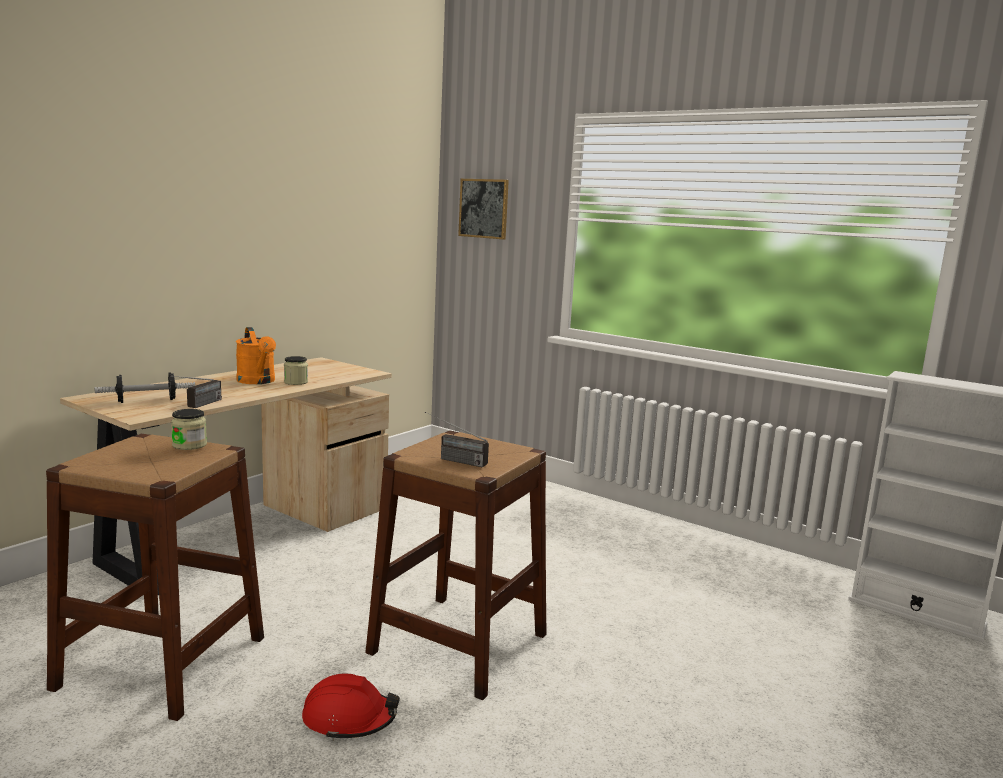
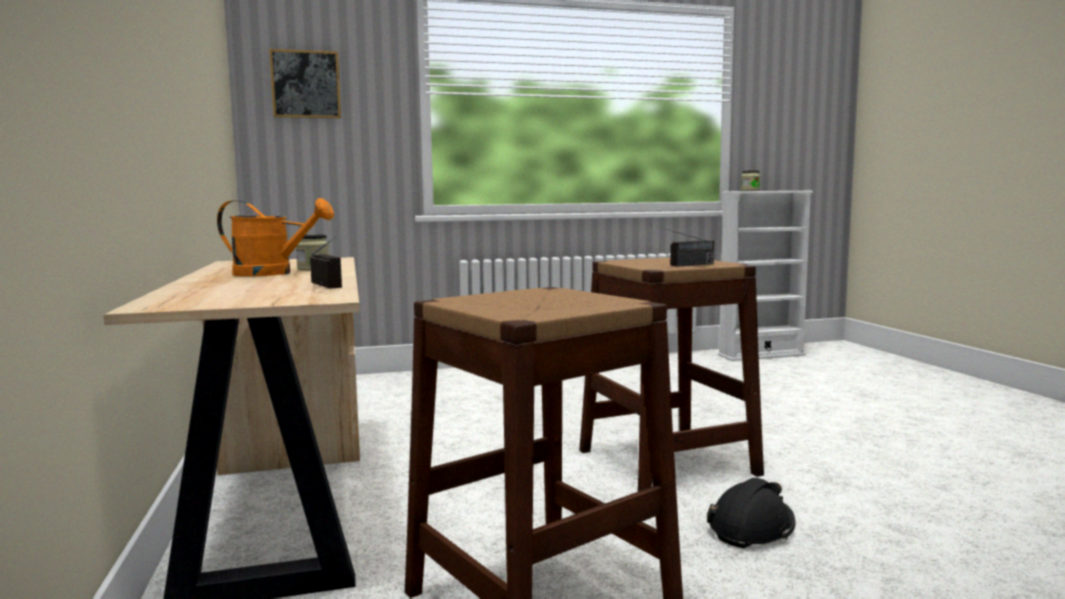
camera: 50 degrees left, 5 degrees down
(147, 401) = (250, 294): dumbbell -> none
(189, 445) = (513, 293): jar -> jar (750, 190)
(349, 719) = (752, 528): red hard hat -> black hard hat

